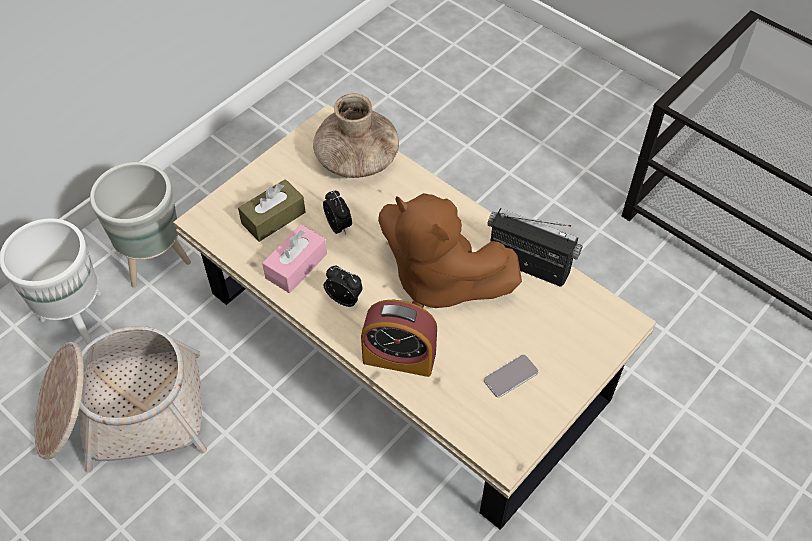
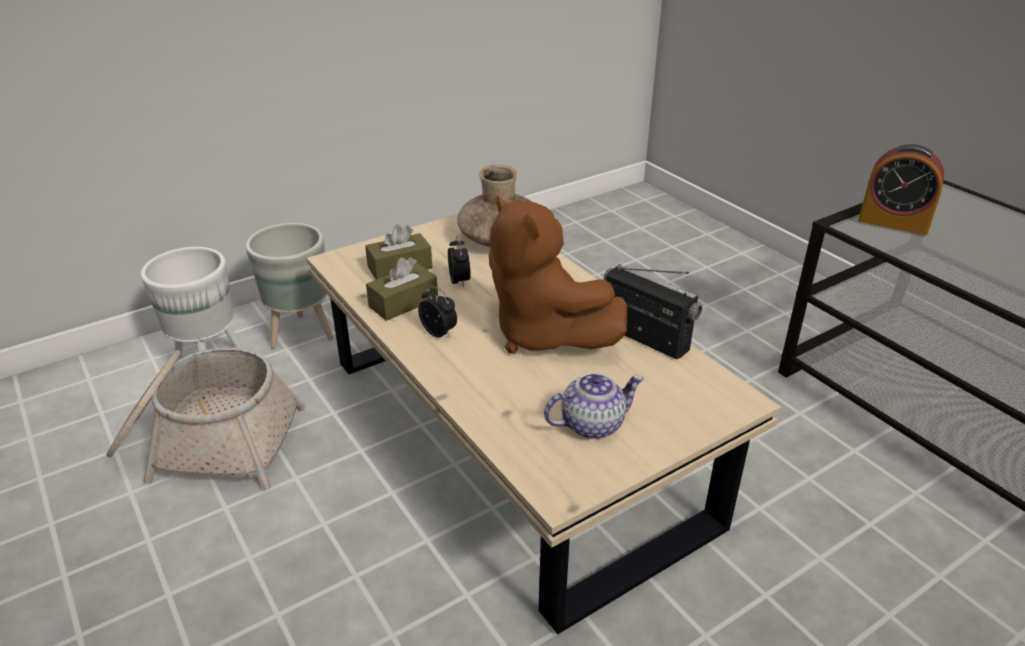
camera: 15 degrees right, 20 degrees down
(296, 266) = (403, 303): pink tissue box -> brown tissue box
(399, 357) = (474, 387): alarm clock -> alarm clock (893, 222)
(511, 376) = (592, 424): phone -> teapot

